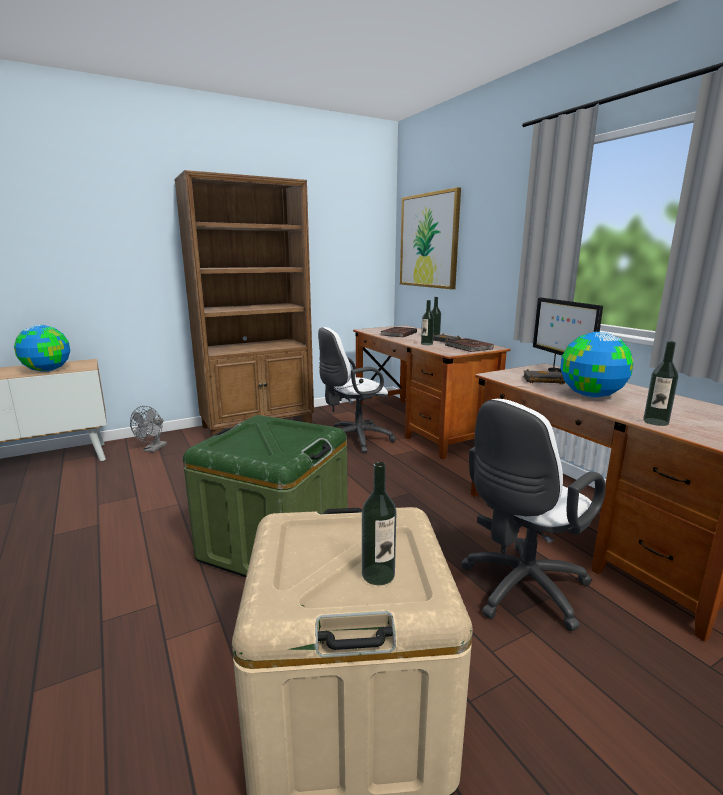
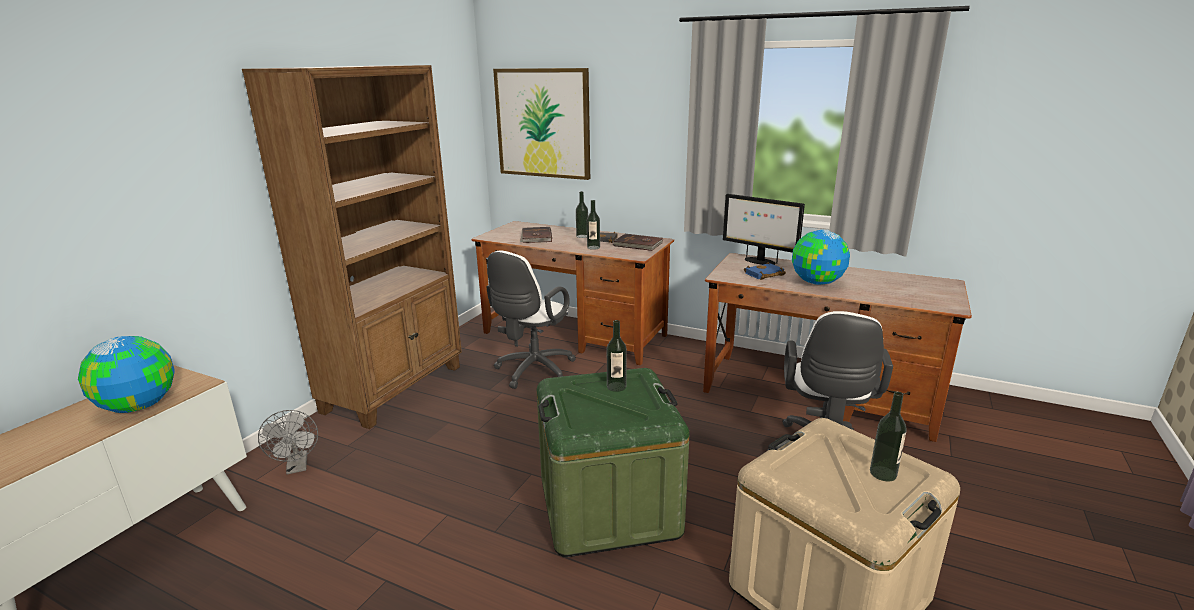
camera: 35 degrees left, 5 degrees up
(542, 381) = (764, 275): black book -> blue book
(655, 422) = (886, 298): bottle -> bottle (616, 386)

